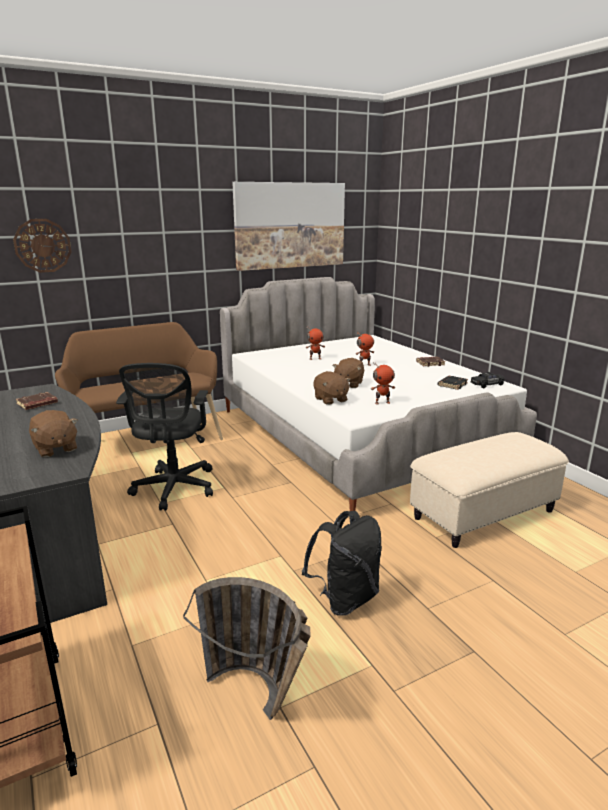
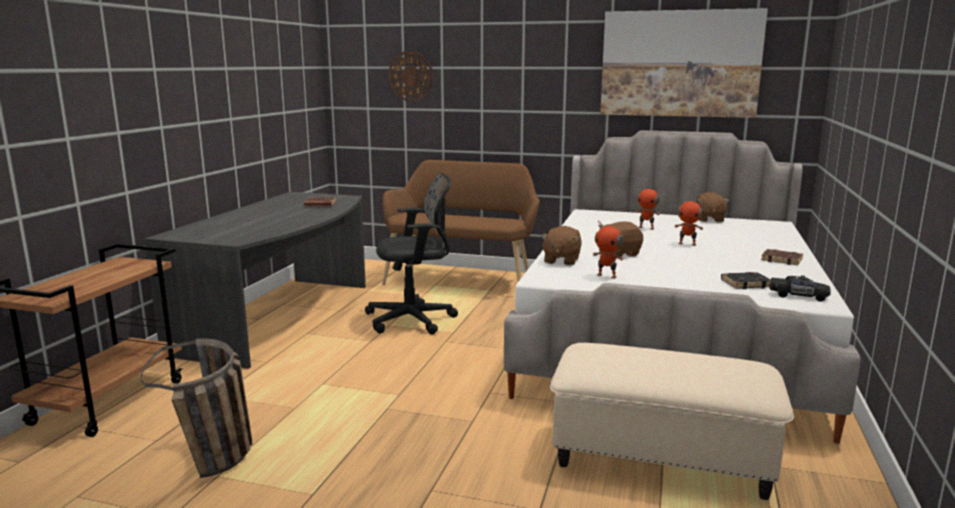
camera: 45 degrees right, 5 degrees down
(55, 448) = (262, 228): brown plush toy -> brown plush toy (709, 219)
(173, 489) = (414, 319): black office chair -> black office chair turned 150 degrees counterclockwise
(345, 599) = (383, 446): black backpack -> none

